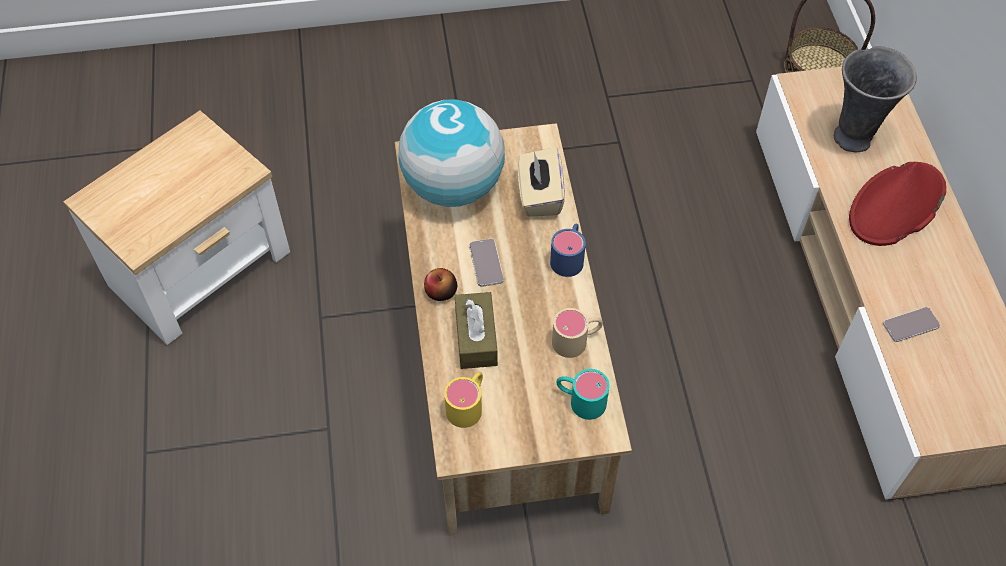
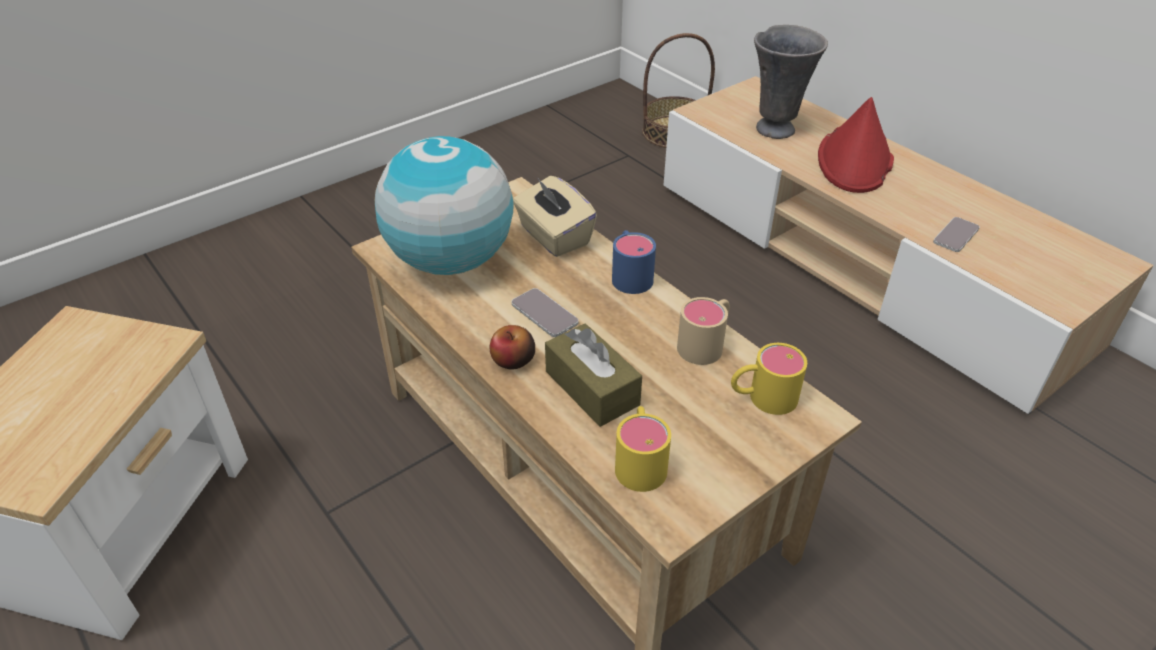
camera: 30 degrees left, 15 degrees down
(580, 400) = (762, 397): turquoise mug -> yellow mug

